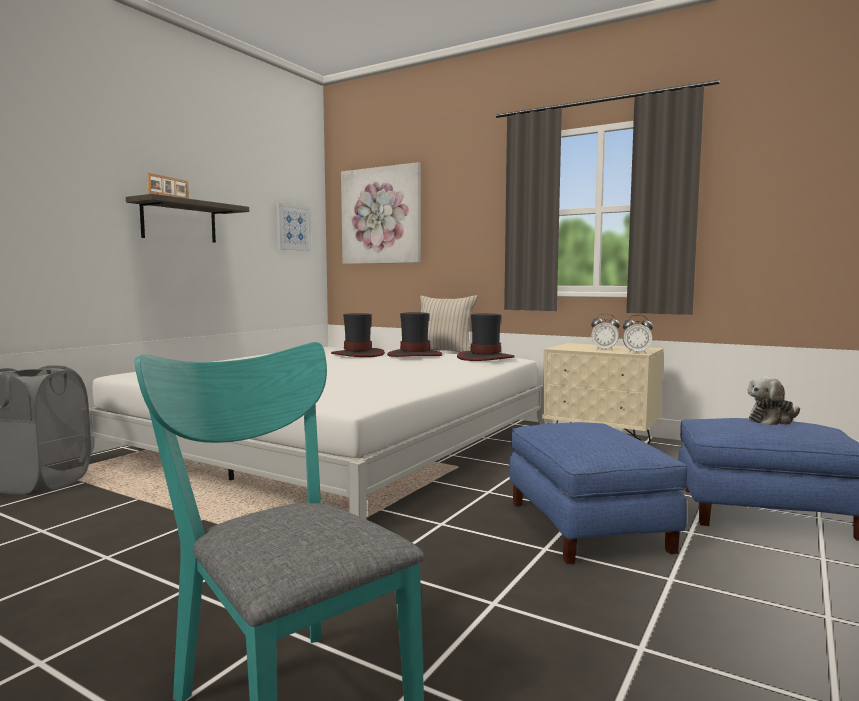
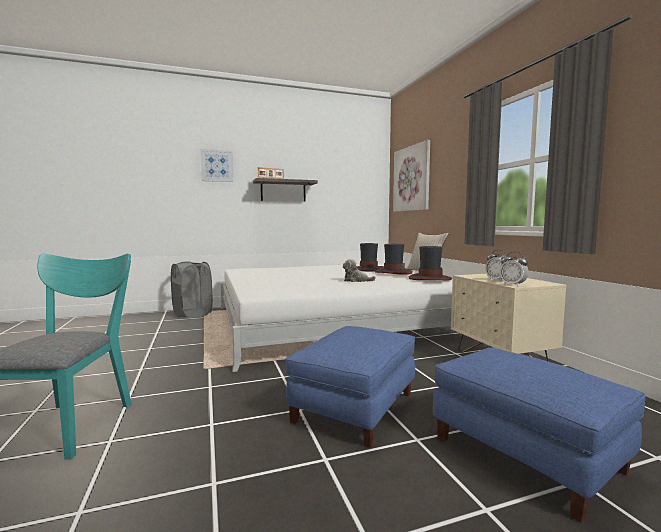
camera: 40 degrees right, 0 degrees up
(293, 227) = (361, 190): picture -> picture (217, 166)
(772, 420) = (543, 364): plush toy -> plush toy (356, 280)

